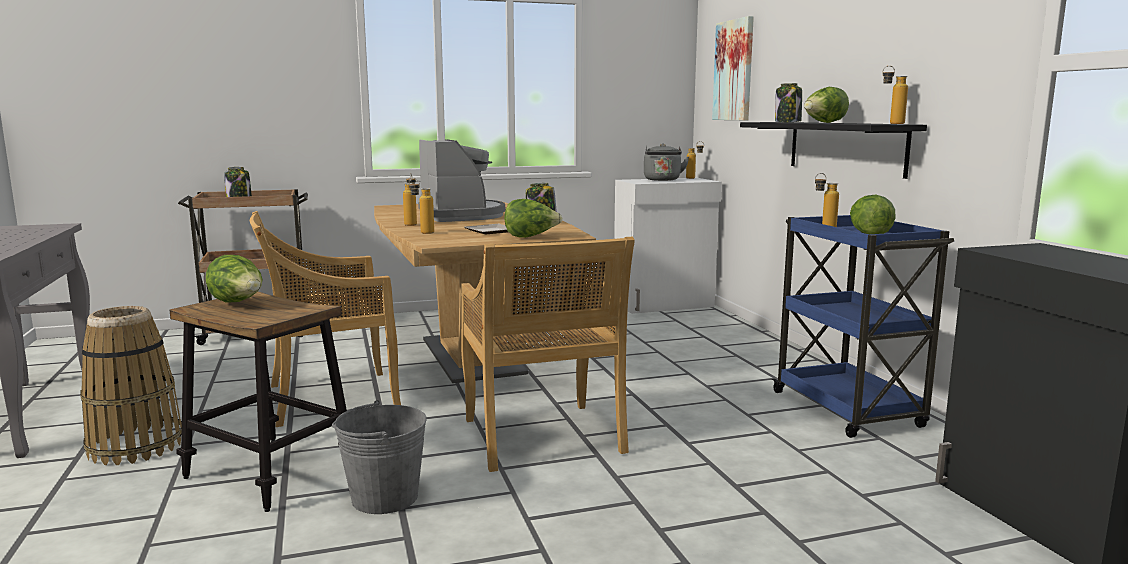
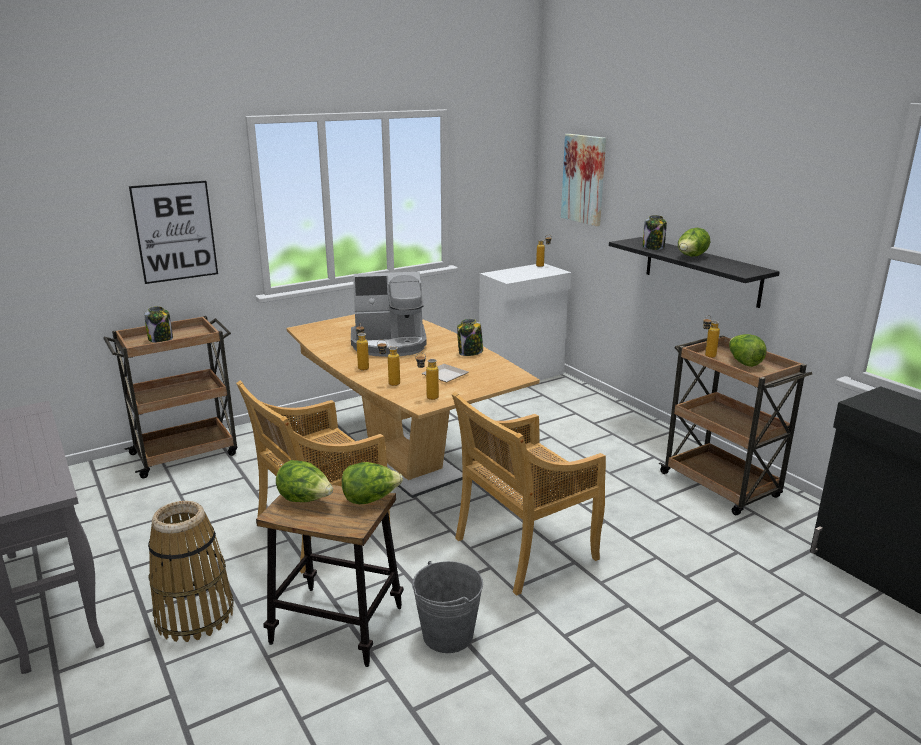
camera: 15 degrees left, 10 degrees up
(273, 98) = (175, 232): none -> picture
(462, 215) = (389, 344): coffee machine -> coffee machine turned 120 degrees clockwise
(531, 237) = (488, 384): lettuce -> lettuce (370, 499)
(543, 438) = (523, 550): beige chair -> beige chair turned 90 degrees clockwise
(662, 180) = (521, 272): grey kettle -> none
(848, 410) = (721, 486): blue cart -> brown cart
(891, 123) = (752, 268): bottle -> bottle (427, 398)

